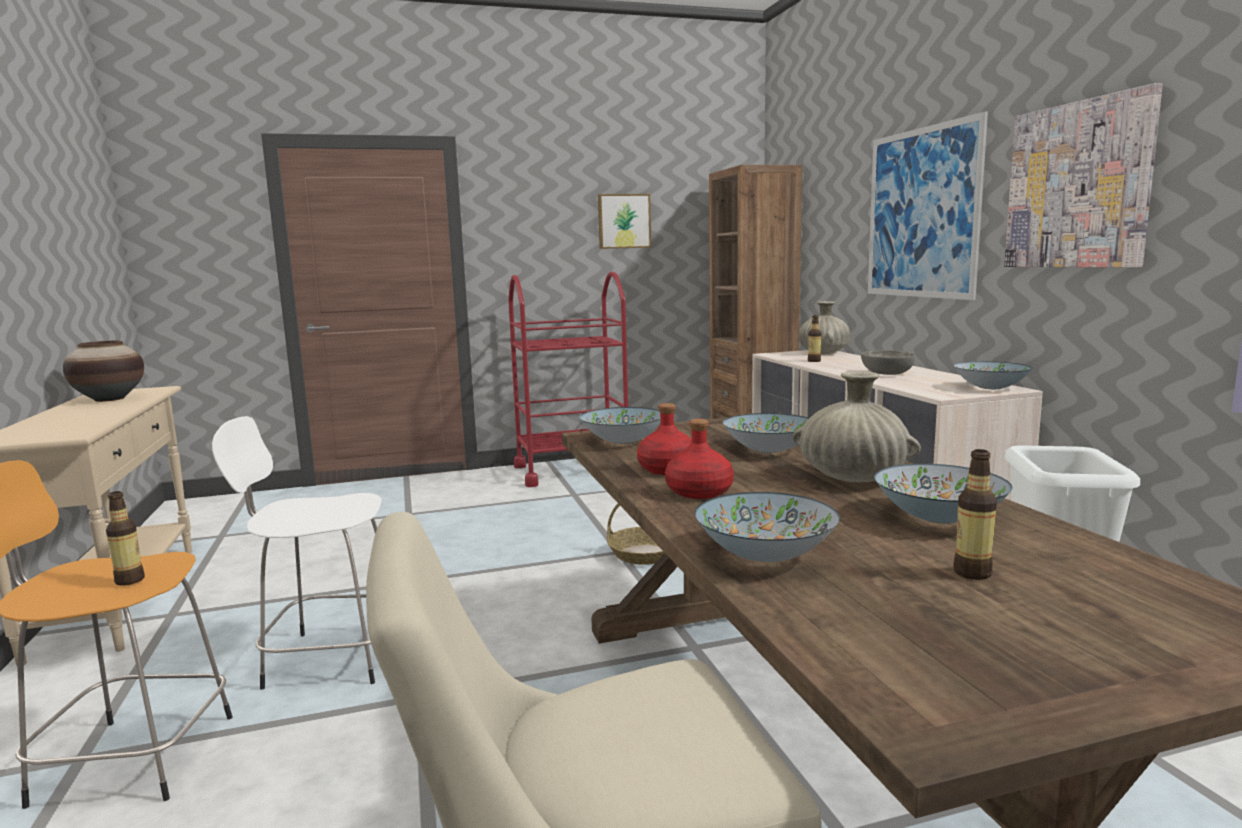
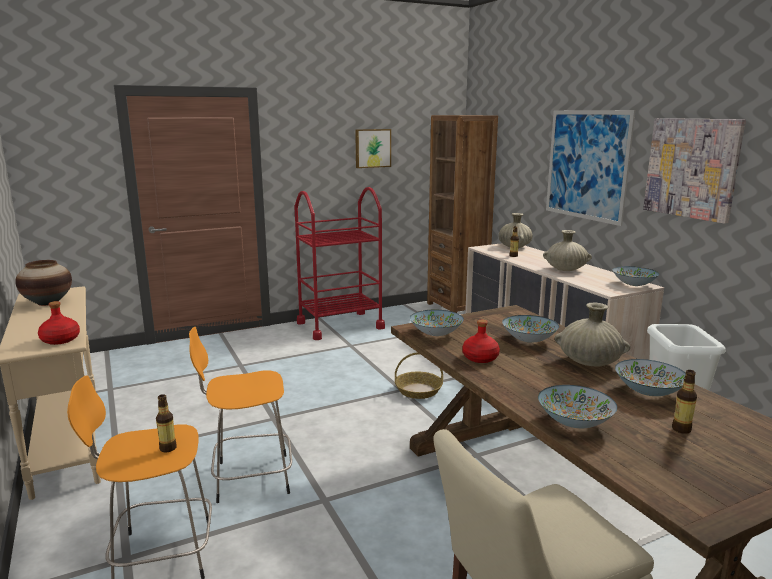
camera: 10 degrees left, 5 degrees up
(329, 658) = (249, 478): white stool -> orange stool
(700, 492) = (511, 376): red bottle -> red bottle (61, 340)
(886, 373) = (565, 270): grey bowl -> beige vase

